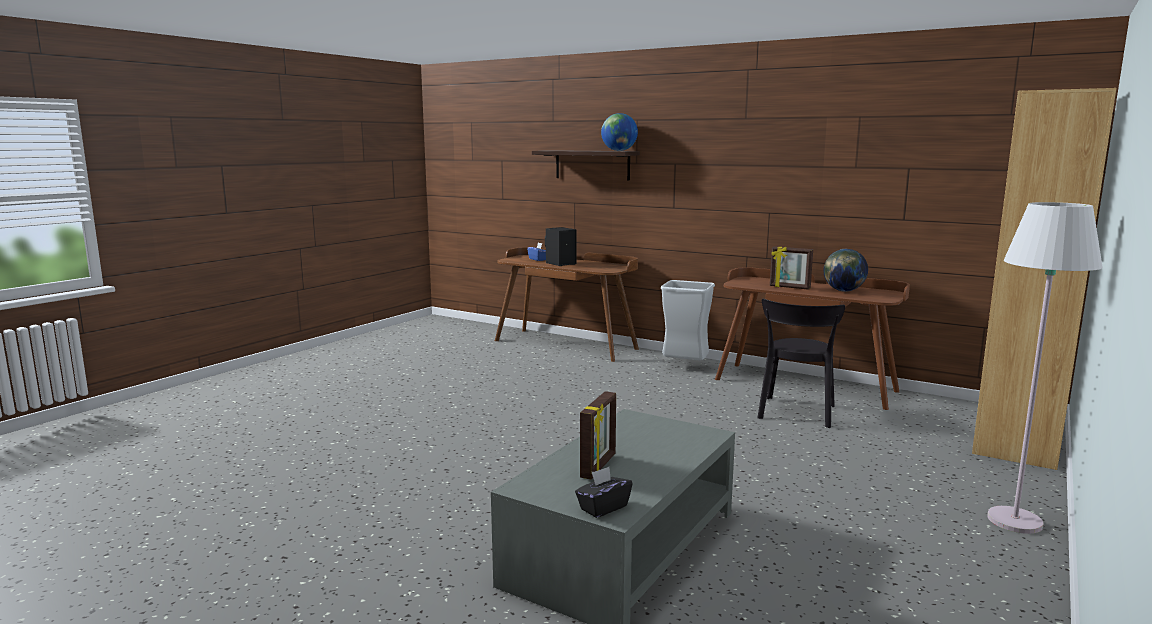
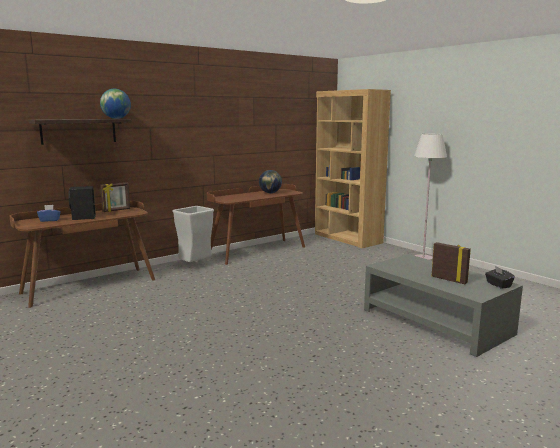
camera: 70 degrees left, 0 degrees up
(789, 287) = (251, 197): picture frame -> picture frame (116, 210)
(796, 413) = (295, 261): black chair -> none

